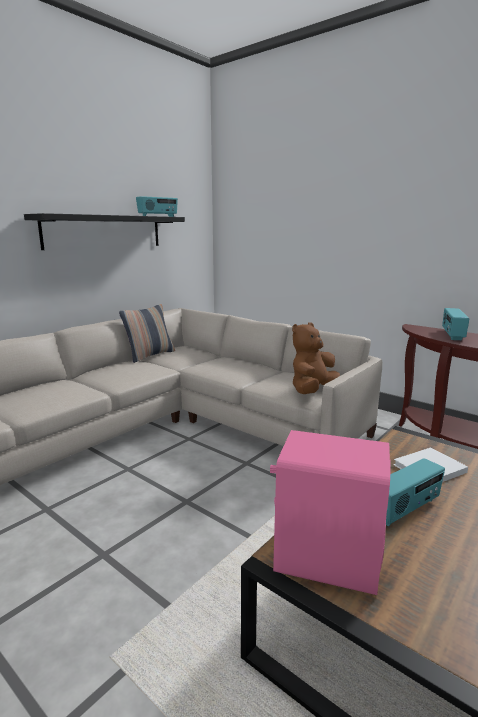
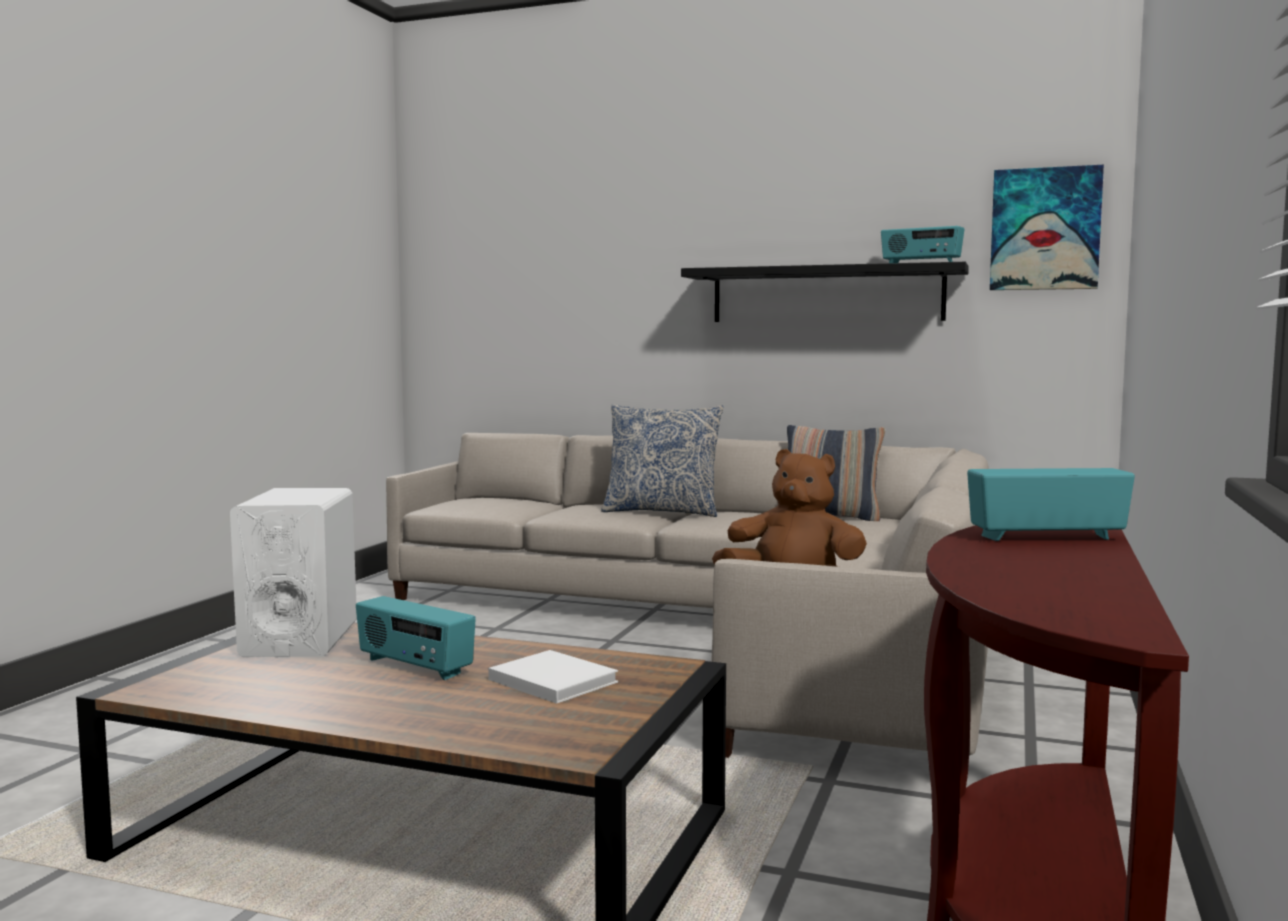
camera: 70 degrees right, 10 degrees down
(75, 382) = (662, 512): none -> pillow
(188, 201) = (1045, 229): none -> picture
(326, 559) = (300, 639): pink speaker -> white speaker

